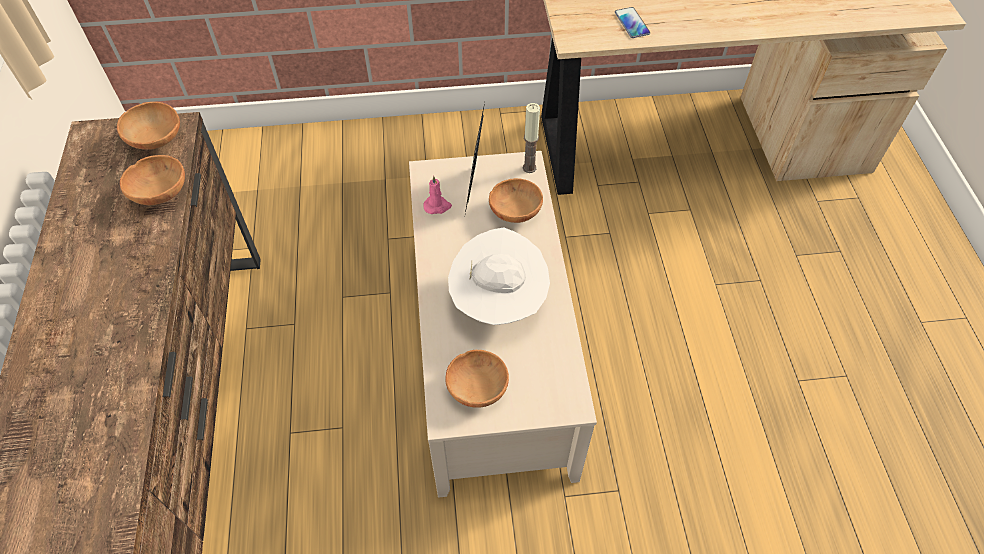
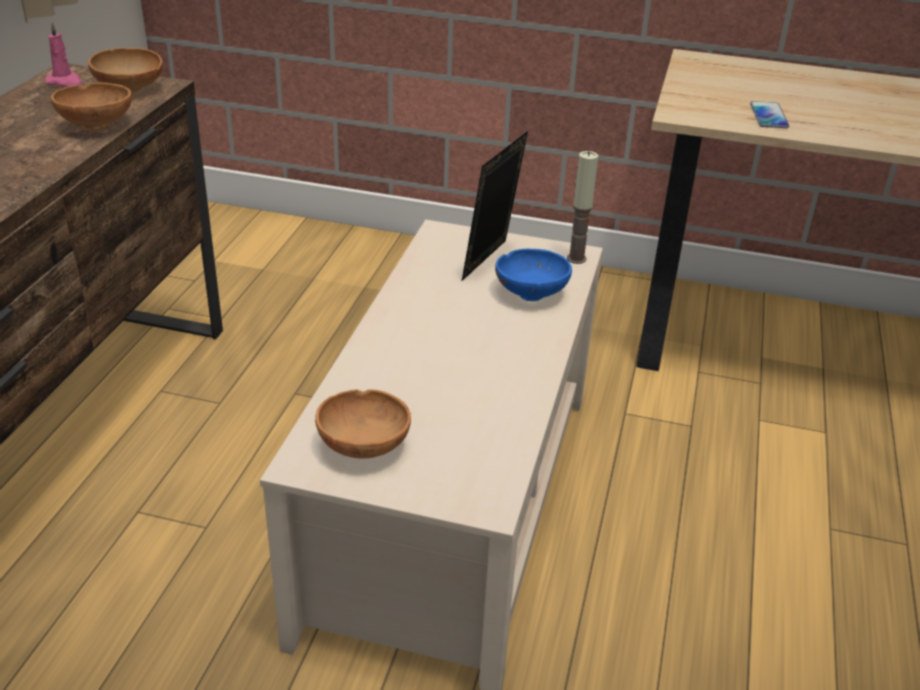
camera: 20 degrees right, 20 degrees down
(437, 206) = (433, 264): pink candle -> pink candle (65, 82)
(499, 301) = (453, 369): white hat -> none
(515, 211) = (531, 292): brown bowl -> blue bowl

